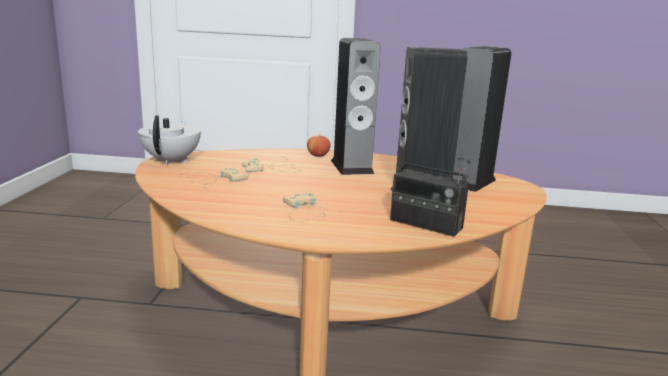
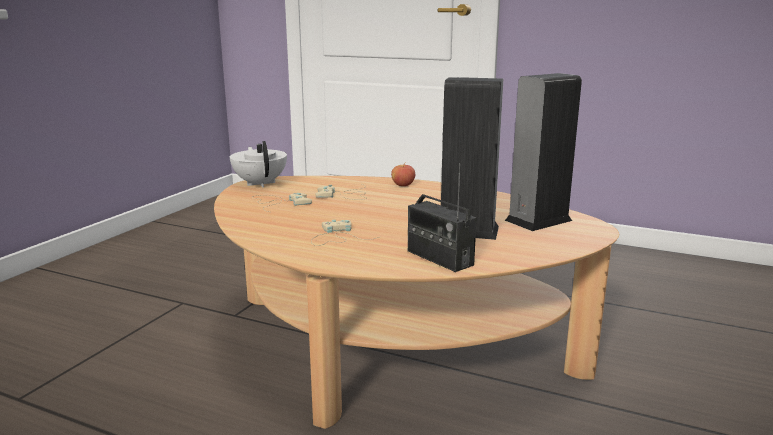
camera: 20 degrees right, 0 degrees up
(172, 161) = (260, 183): white teapot -> white teapot turned 45 degrees counterclockwise
(351, 167) = (425, 198): speaker -> none

